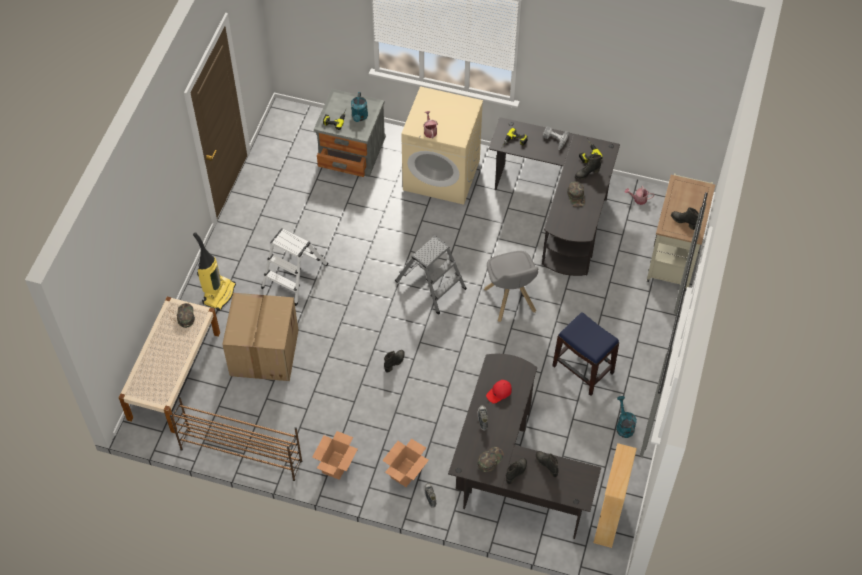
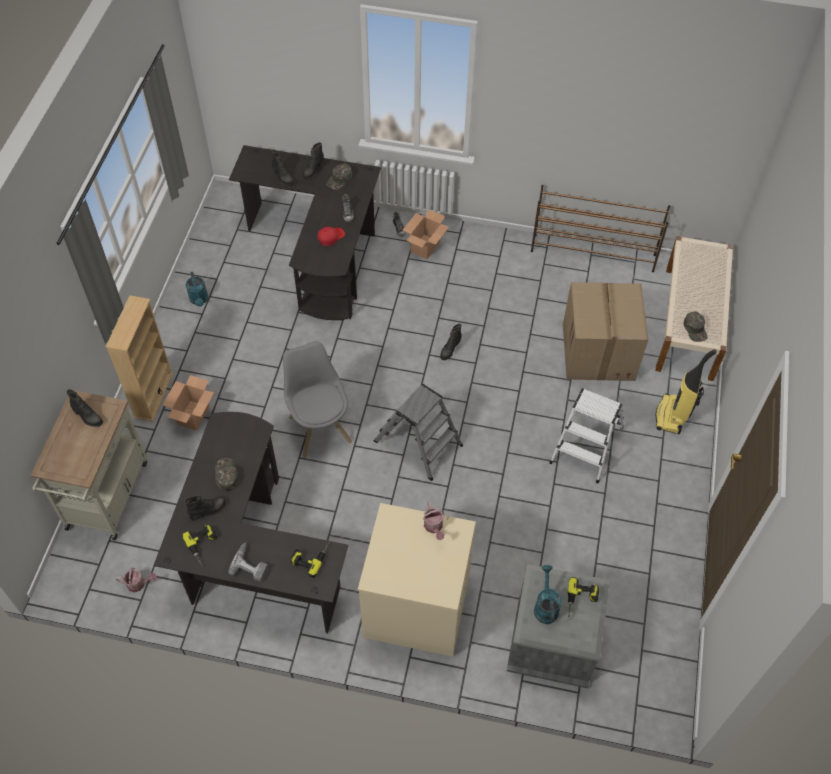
camera: 175 degrees right, 0 degrees up
(336, 465) = (495, 249): cardboard box -> cardboard box (193, 416)
(583, 369) = (237, 354): stool -> none
(608, 520) = (225, 218): beige bookcase -> beige bookcase (153, 394)

